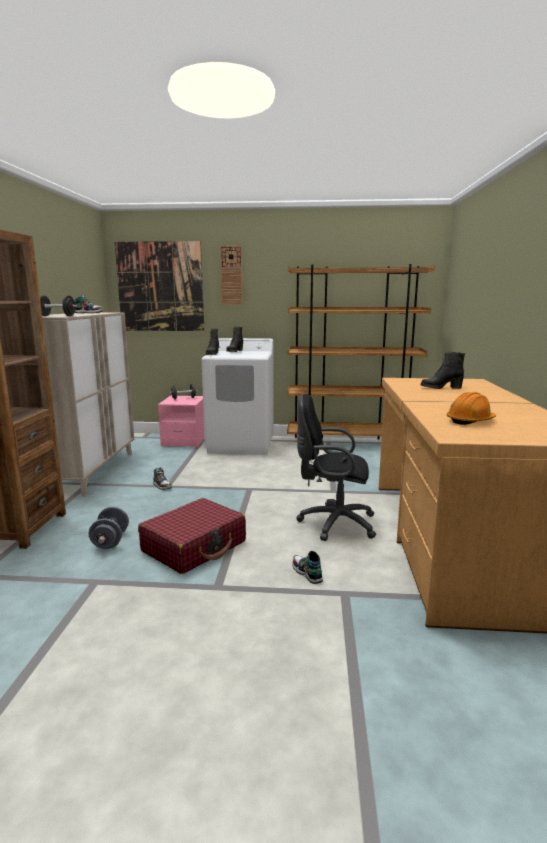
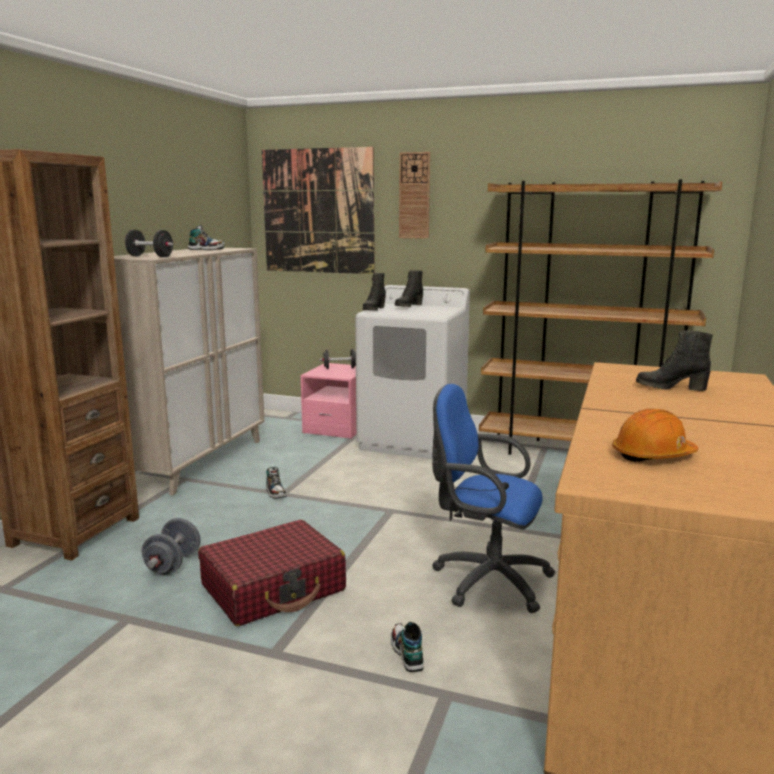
camera: 15 degrees right, 0 degrees up
(333, 523) = (485, 580): black office chair -> blue office chair

